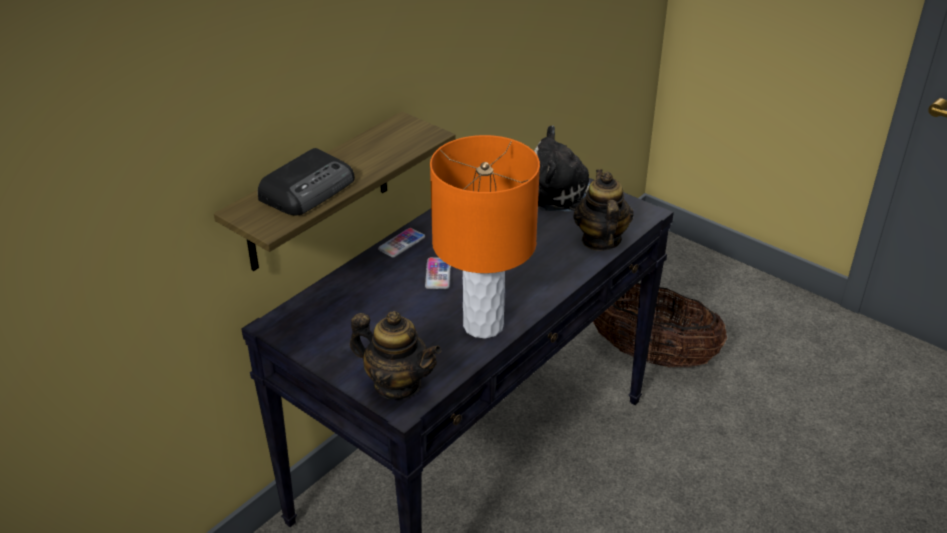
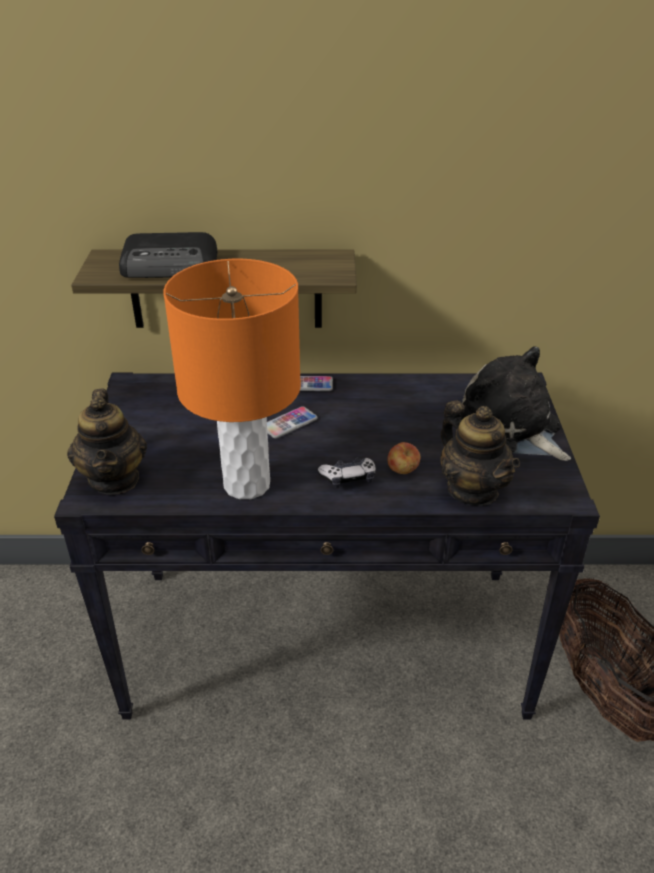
camera: 50 degrees right, 0 degrees up
(531, 280) = (348, 478): none -> game controller
(550, 255) = (402, 471): none -> apple
(600, 240) = (472, 490): teapot -> teapot turned 105 degrees clockwise

